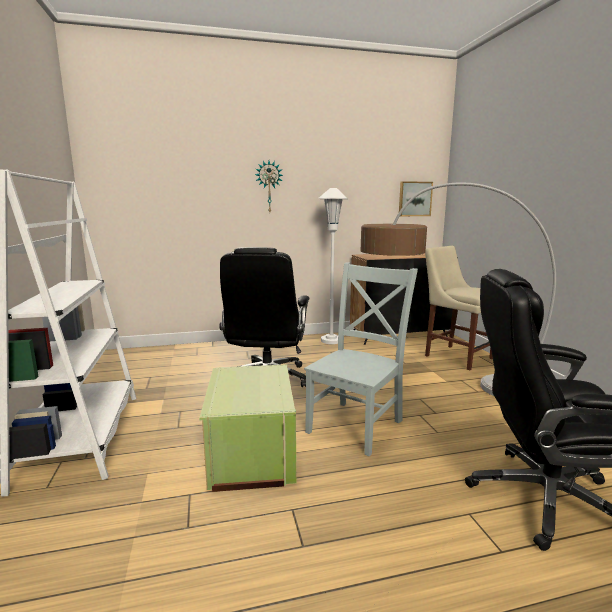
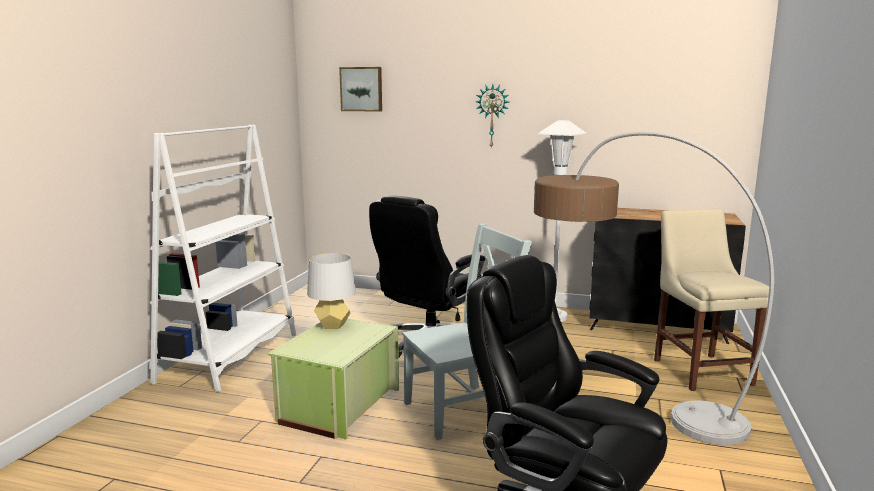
camera: 30 degrees right, 0 degrees up
(228, 376) = (332, 325): none -> grey table lamp
(414, 199) = (703, 133): picture -> picture (361, 89)

